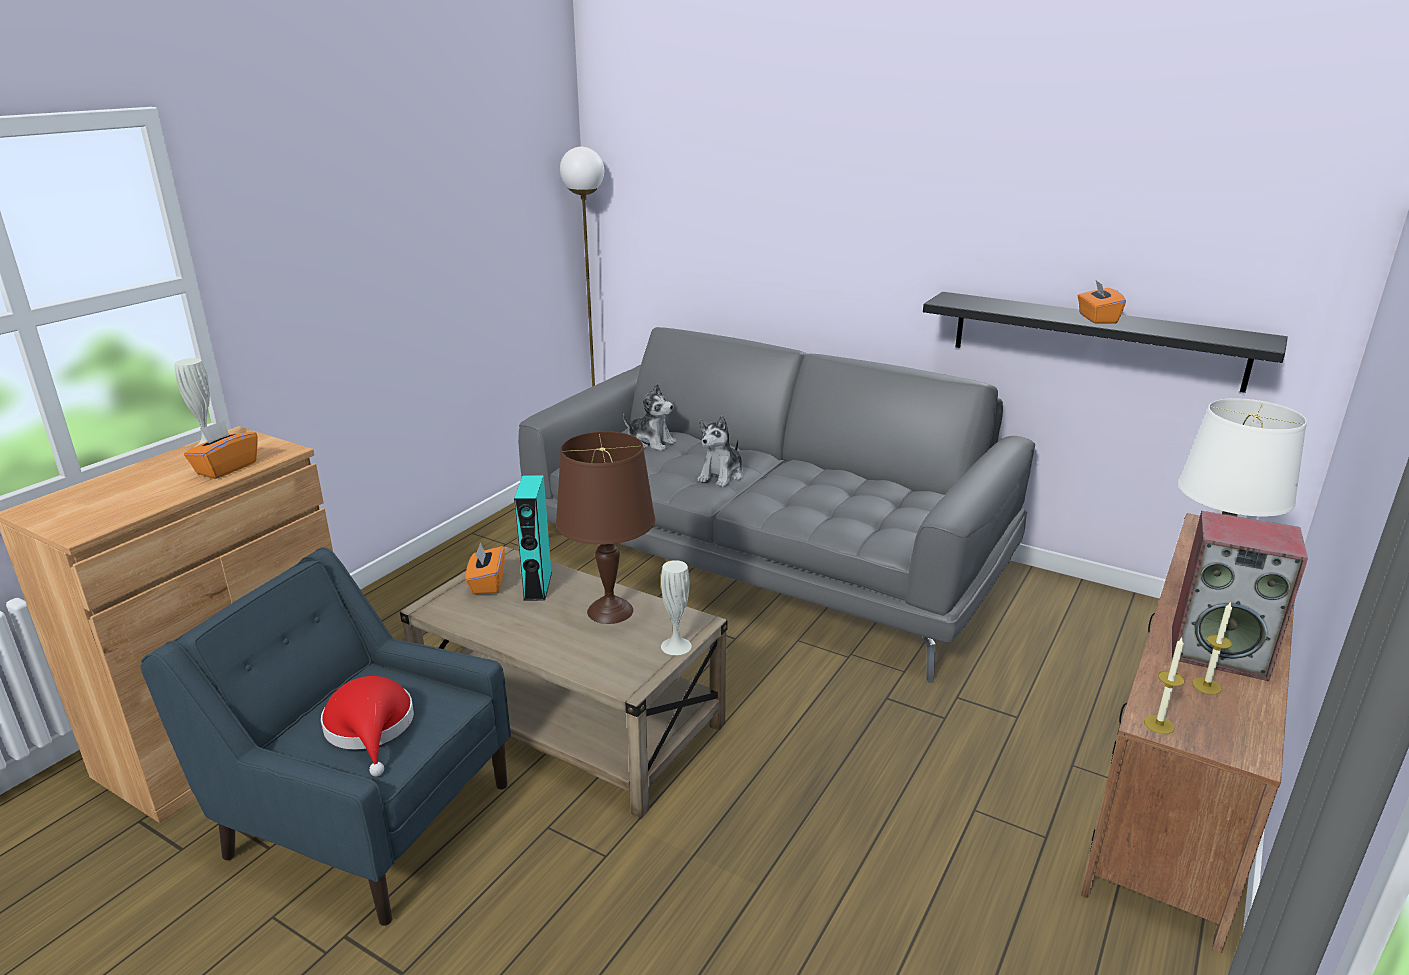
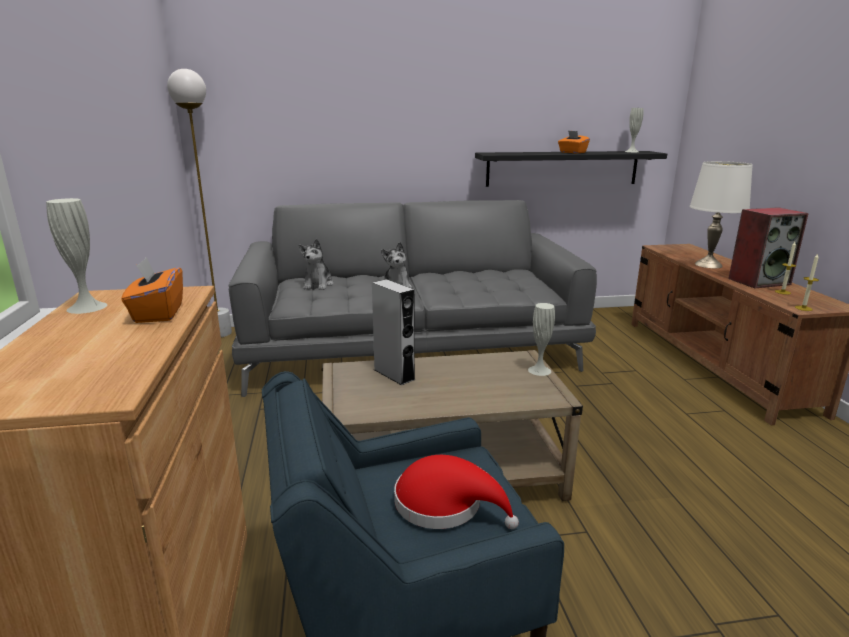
camera: 40 degrees left, 5 degrees down
(487, 583) = (356, 385): orange tissue box -> none
(537, 586) = (394, 374): turquoise speaker -> grey speaker
(611, 611) = (467, 369): brown table lamp -> none
(651, 442) = (318, 285): plush toy -> plush toy turned 105 degrees clockwise
(1228, 334) = (631, 151): none -> white vase

